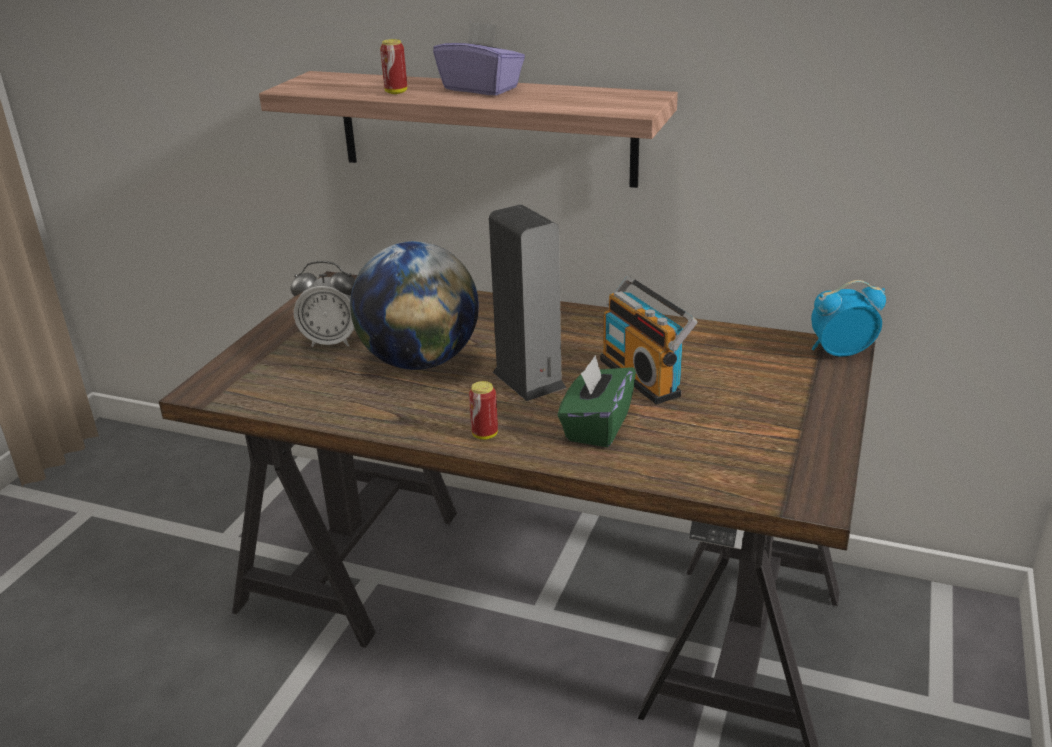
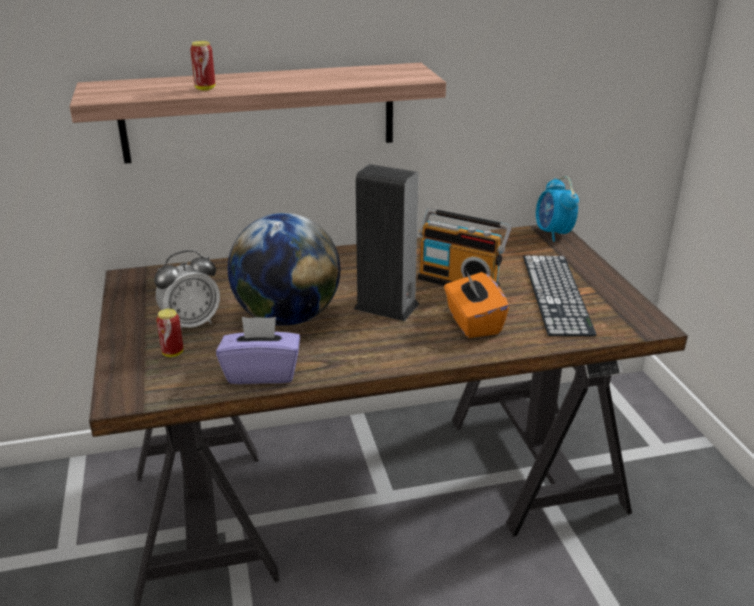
camera: 35 degrees left, 0 degrees up
(481, 88) = (272, 77): purple tissue box -> purple tissue box (262, 373)
(485, 435) = (406, 353): can -> can (173, 353)
(596, 426) = (473, 323): green tissue box -> orange tissue box
(742, 424) = (556, 293): none -> keyboard
(840, 352) = (553, 234): alarm clock -> alarm clock turned 60 degrees counterclockwise

